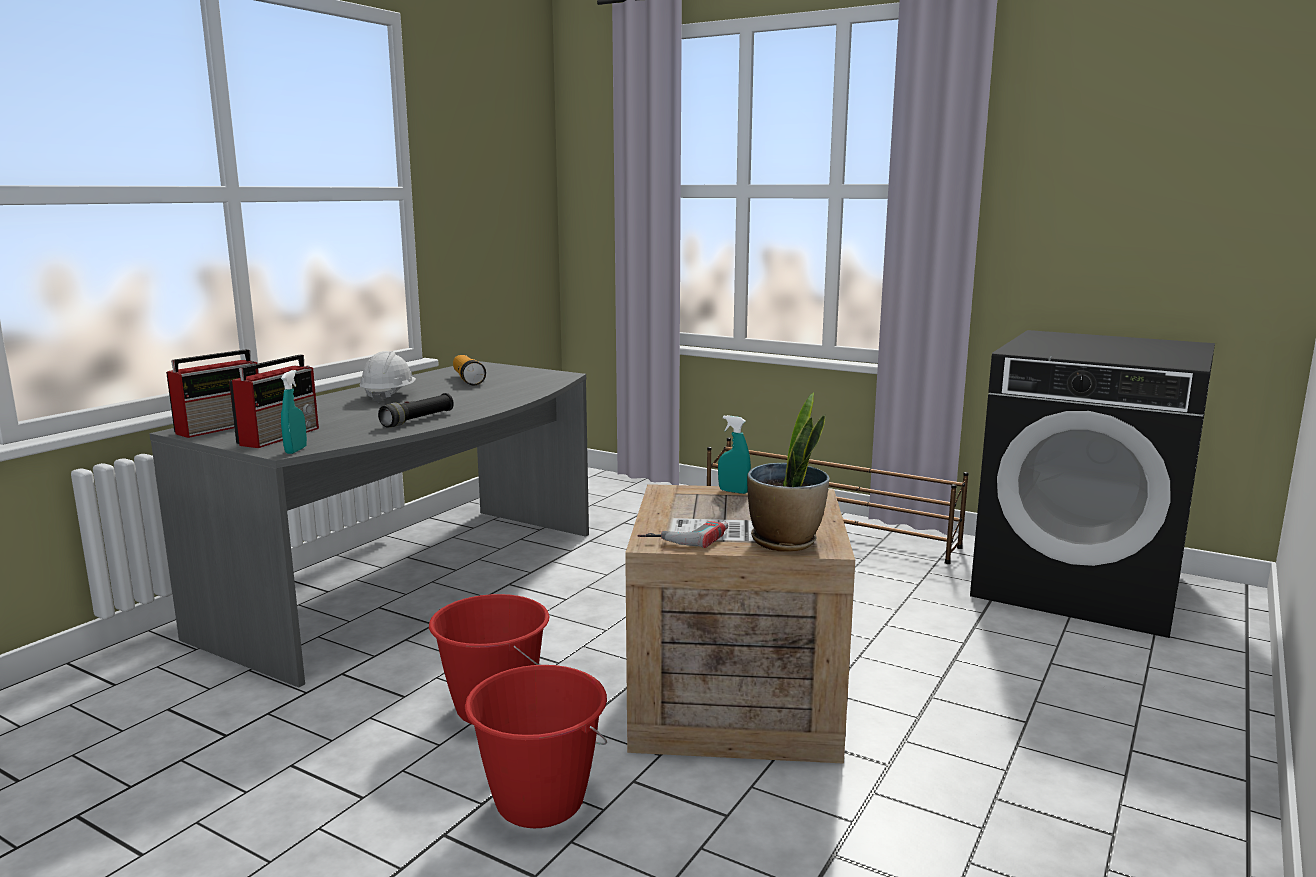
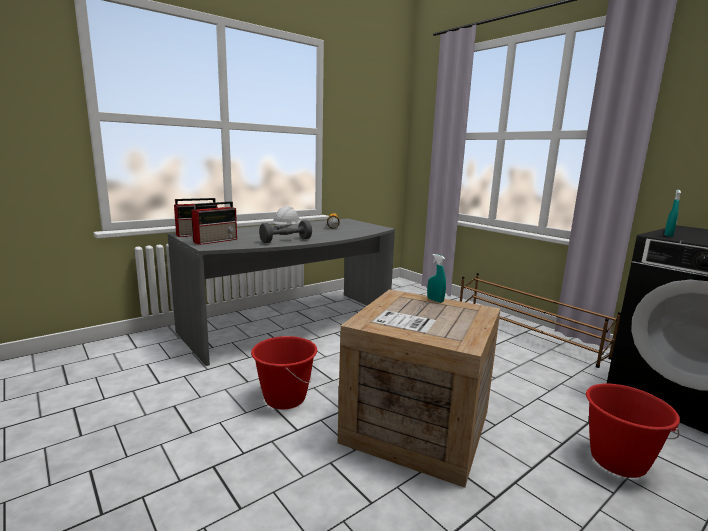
camera: 20 degrees right, 0 degrees up
(296, 450) = (213, 247): turquoise spray bottle -> turquoise spray bottle (668, 236)
(418, 420) = (286, 240): black flashlight -> grey dumbbell
(539, 802) = (272, 461): red bucket -> red bucket (617, 461)
(685, 537) = (383, 322): power drill -> none
(785, 542) = (442, 336): potted plant -> none

